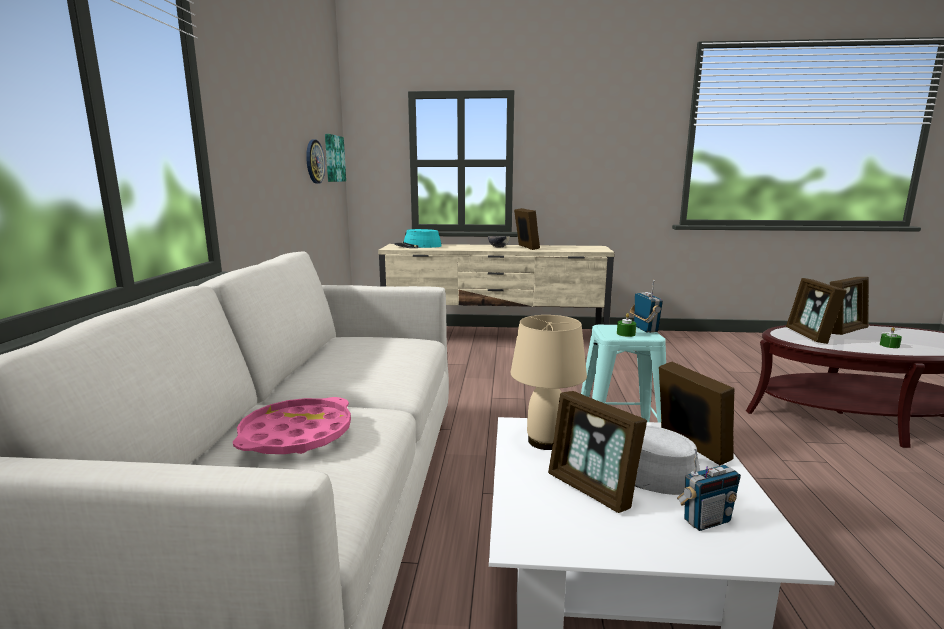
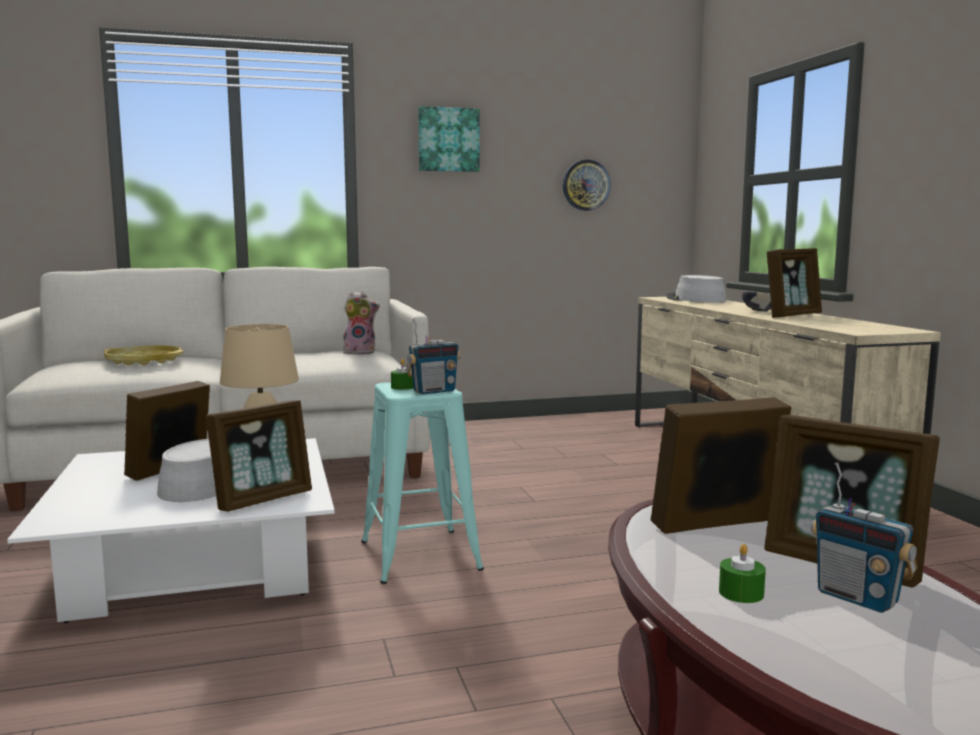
camera: 70 degrees right, 5 degrees down
(296, 435) = (144, 361): pink tray -> yellow tray
(333, 158) = (649, 180): picture -> picture (448, 140)
(369, 339) = (360, 352): none -> plush toy
(418, 246) = (695, 300): turquoise hat -> grey hat
(706, 520) = (111, 502): radio -> radio (857, 598)

